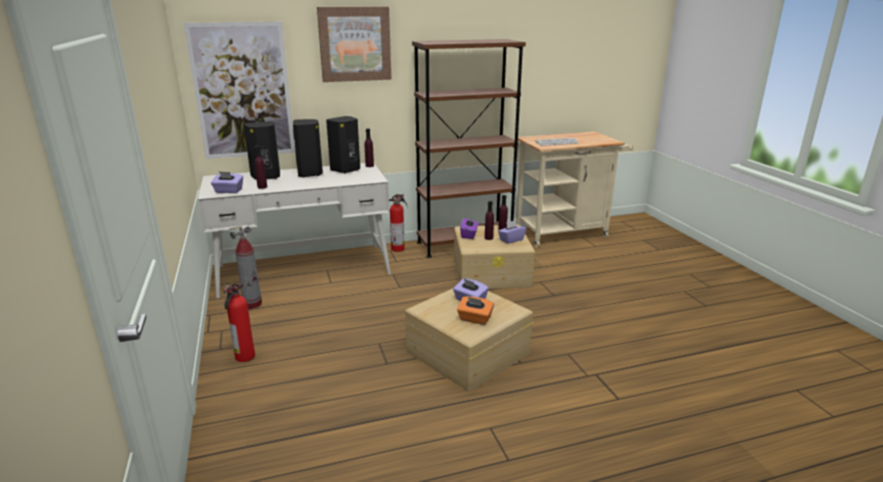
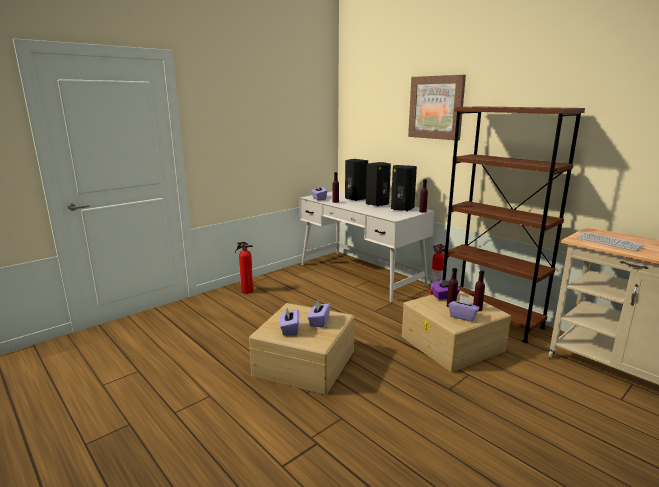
camera: 65 degrees right, 5 degrees down
(243, 91) = (365, 137): picture -> none
(252, 304) = (303, 275): fire extinguisher -> none
(475, 319) = (289, 330): orange tissue box -> purple tissue box

